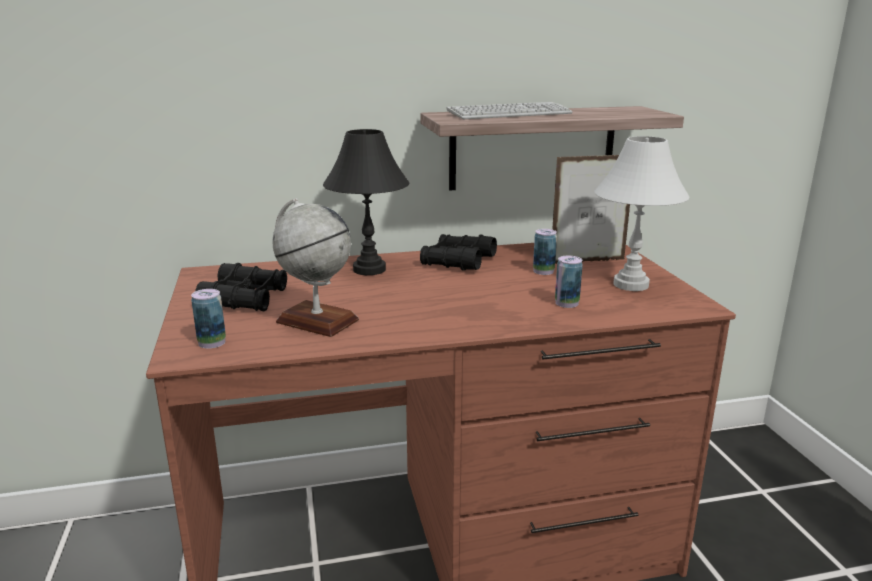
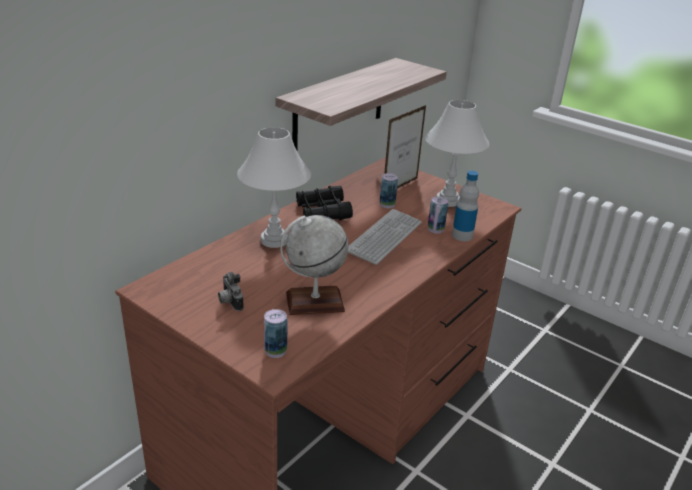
camera: 40 degrees left, 10 degrees up
(245, 298) = (229, 302): black binoculars -> camera
(369, 270) = (274, 240): black table lamp -> white table lamp
(509, 113) = (343, 88): keyboard -> keyboard (384, 237)
(592, 317) = (462, 235): none -> bottle

